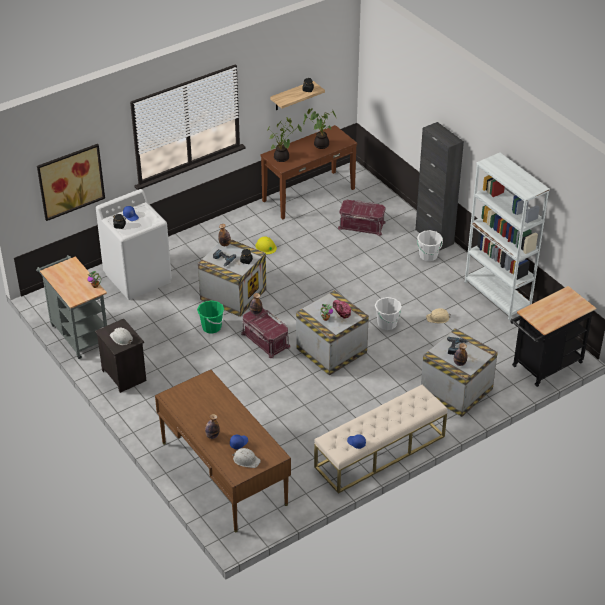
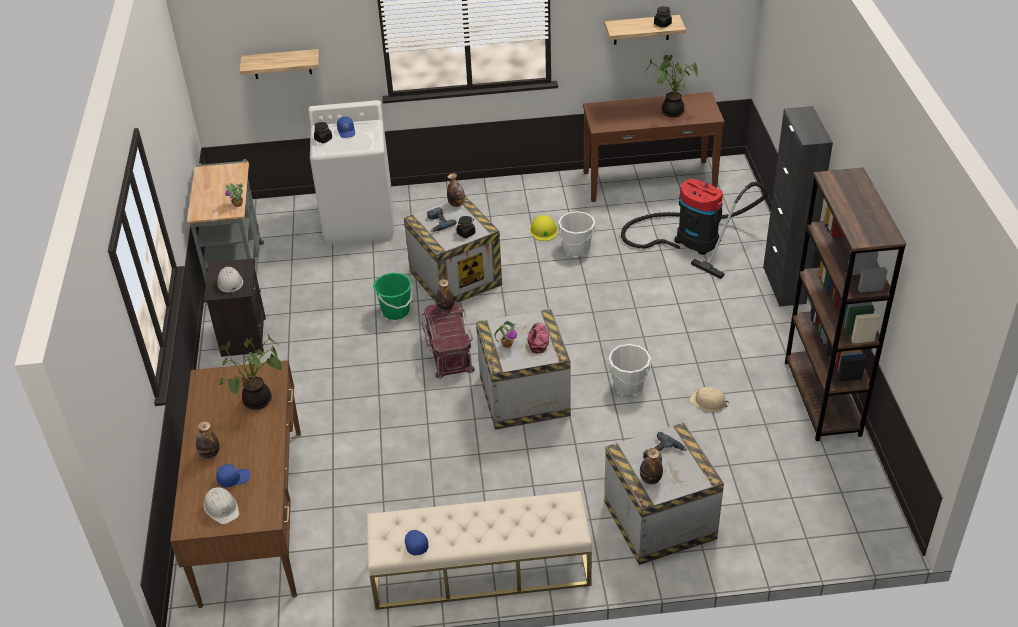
camera: 30 degrees right, 0 degrees up
(70, 181) = (282, 64): picture -> shelf
(282, 159) = (606, 116): potted plant -> potted plant (257, 402)
(362, 225) = (692, 239): red storage box -> vacuum cleaner
(428, 256) = (756, 309): white bucket -> white bucket (576, 248)
(497, 295) = (822, 398): white bookcase -> brown bookcase
(544, 367) = (823, 535): black cart -> none

